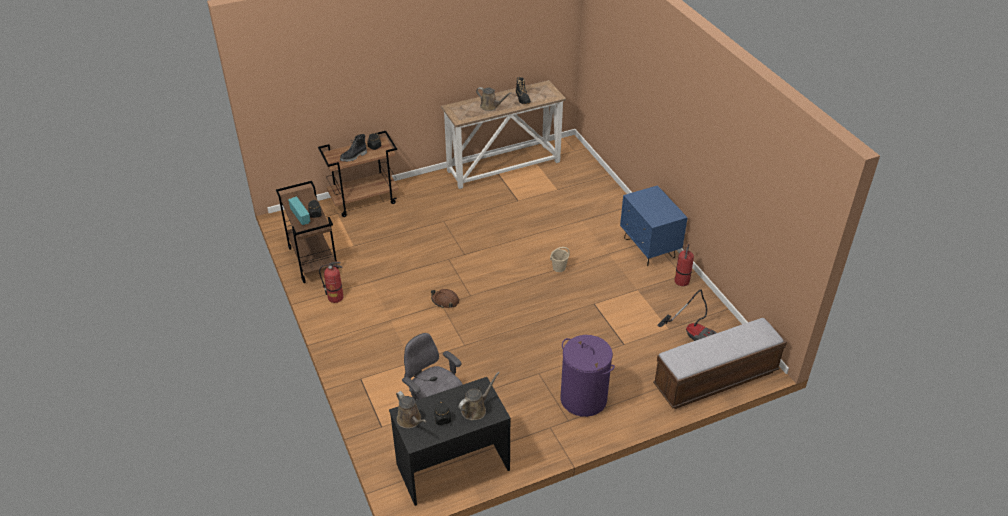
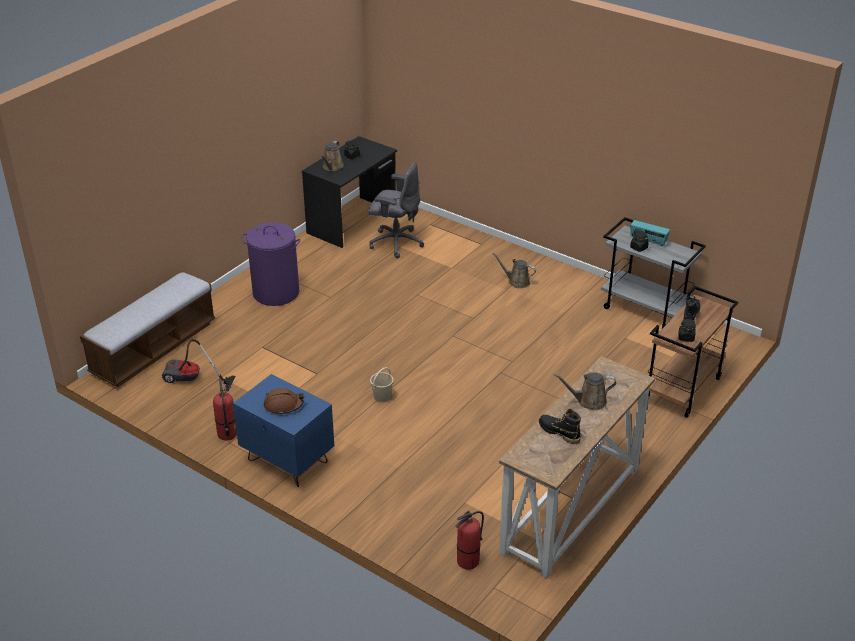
camera: 150 degrees right, 5 degrees down
(312, 260) = (645, 310): brown cart -> grey cart
(335, 297) = (579, 288): fire extinguisher -> fire extinguisher (468, 562)
(410, 420) = (375, 149): brown watering can -> brown watering can (516, 281)
(445, 301) = (472, 322): brown hard hat -> brown hard hat (283, 405)

